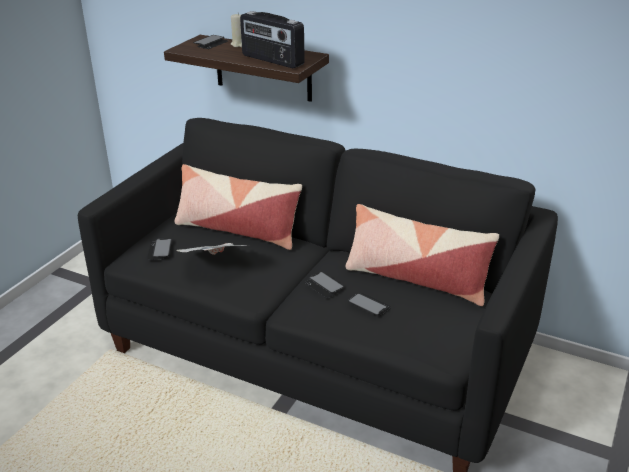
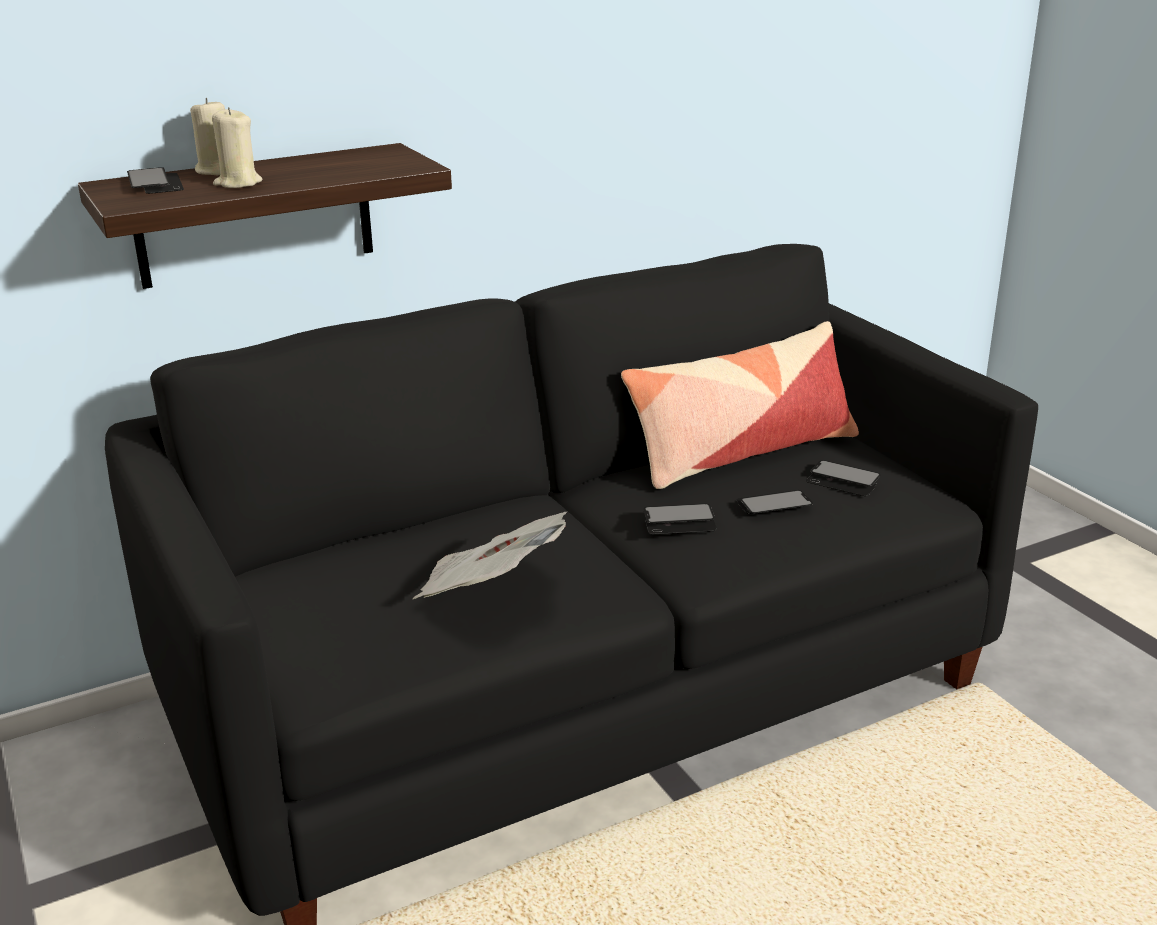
camera: 55 degrees left, 5 degrees down
(159, 250) = (354, 637): phone -> phone (843, 480)
(227, 52) = (238, 183): none -> beige candle
(237, 229) = (402, 539): pillow -> none
(272, 60) = (351, 169): radio -> none

